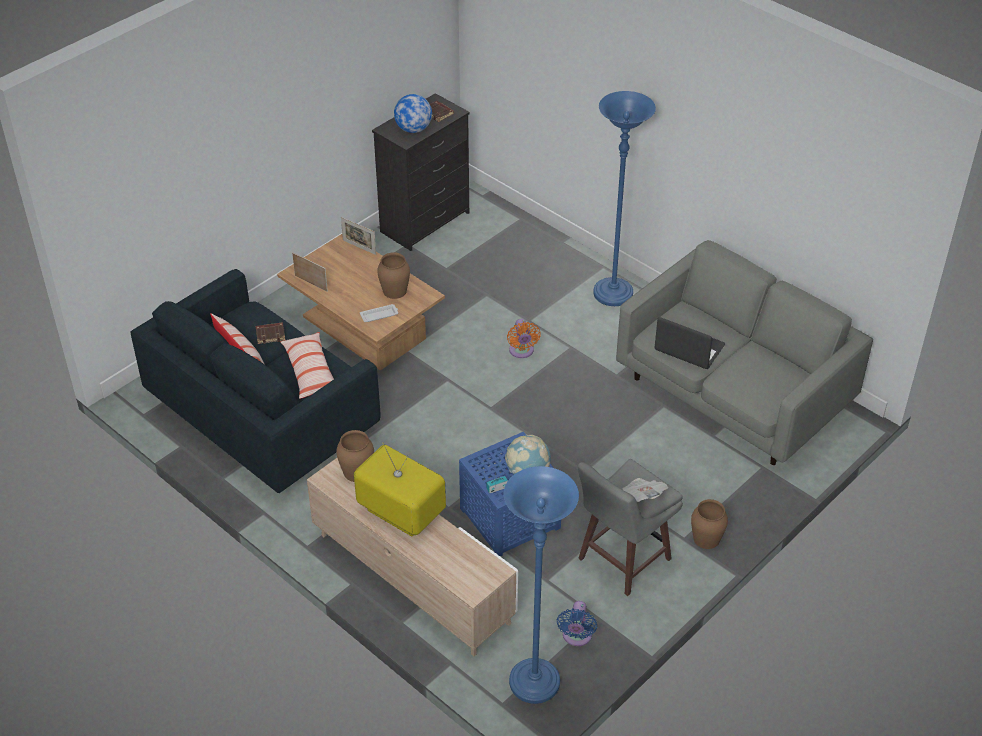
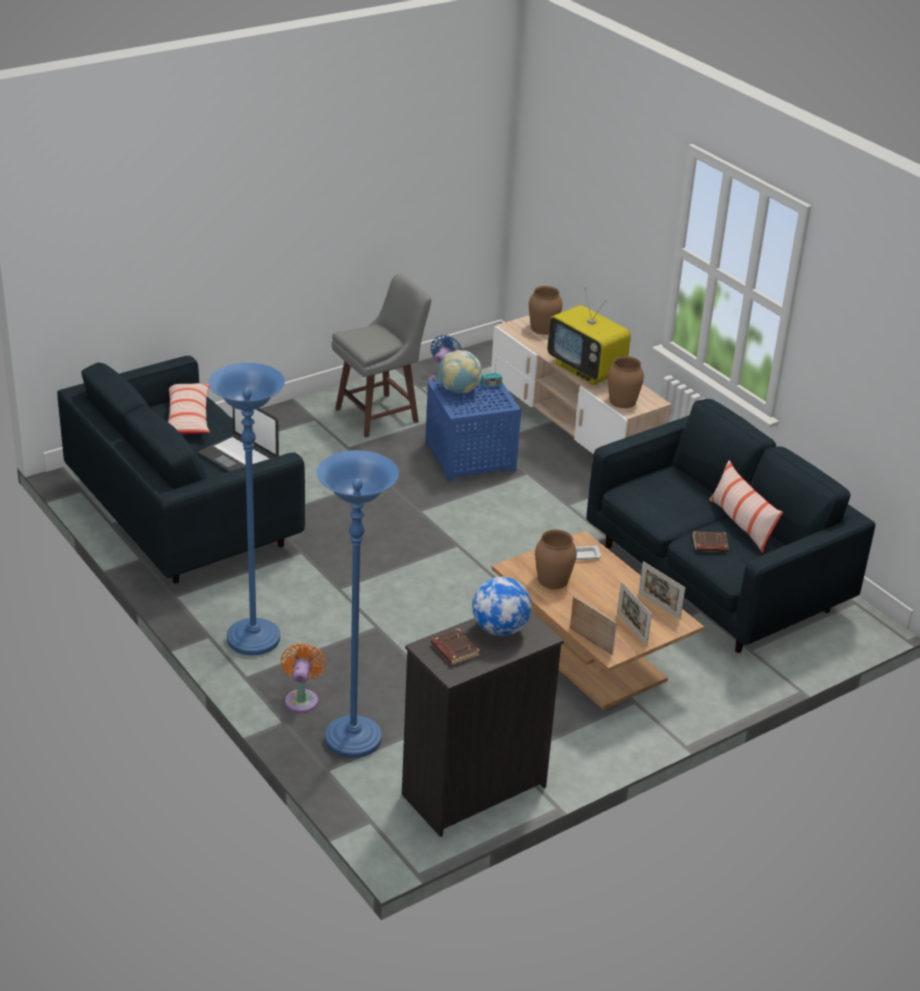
camera: 170 degrees left, 10 degrees down
(310, 372) = (664, 502): pillow -> pillow (188, 417)
(330, 261) = (632, 629): none -> picture frame
(521, 351) = (400, 594): orange fan -> orange fan (302, 698)
(534, 683) = (487, 363): blue floor lamp -> blue floor lamp (353, 740)
(641, 498) = (371, 332): newspaper -> none
(706, 539) = (295, 416): brown vase -> brown vase (543, 328)
(732, 393) = (184, 515): grey sofa -> blue sofa

